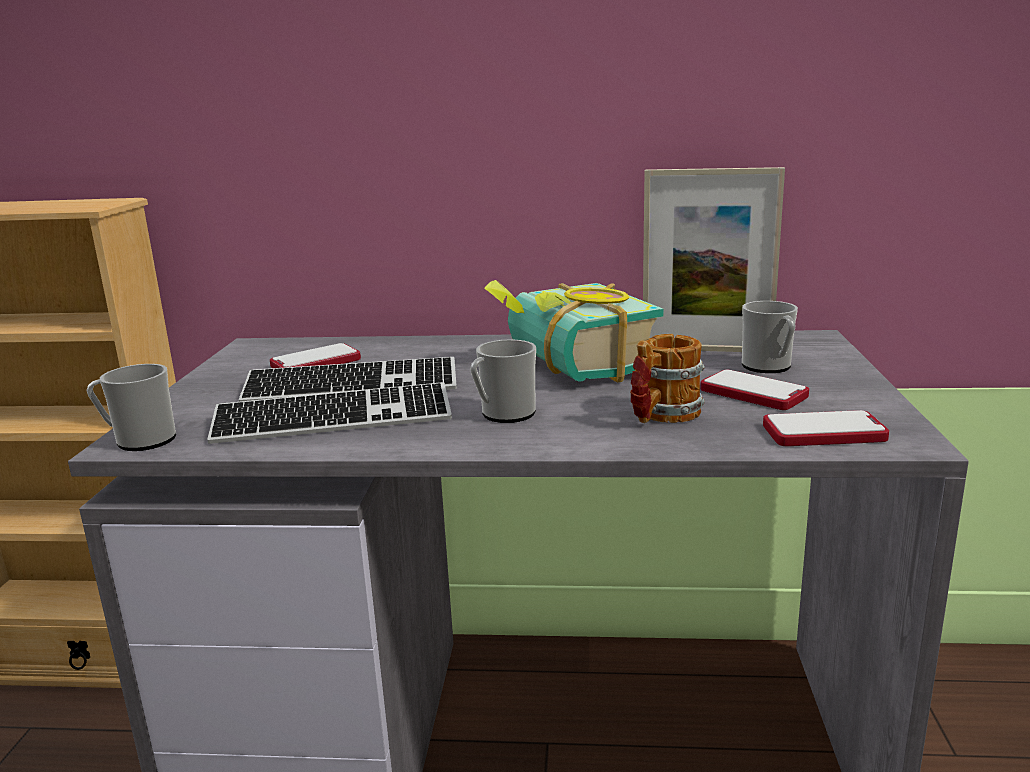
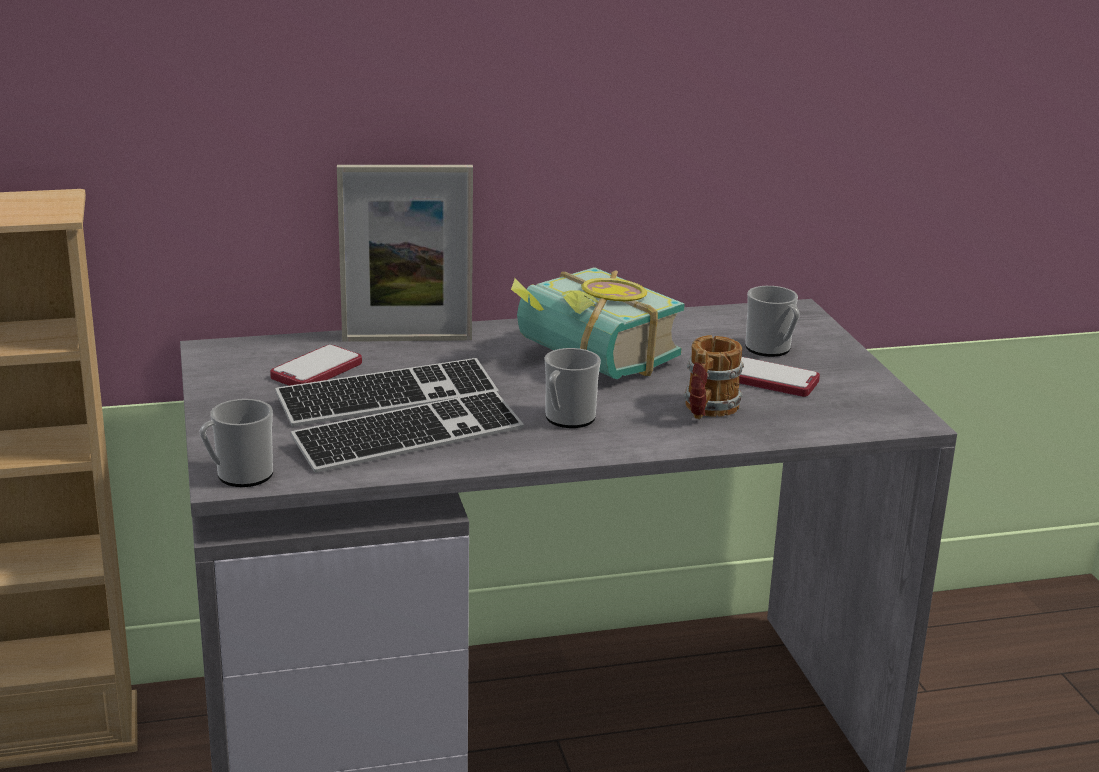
camera: 20 degrees left, 5 degrees up
(706, 349) = (703, 331): picture frame -> picture frame (407, 339)
(823, 432) = (845, 416): phone -> none

